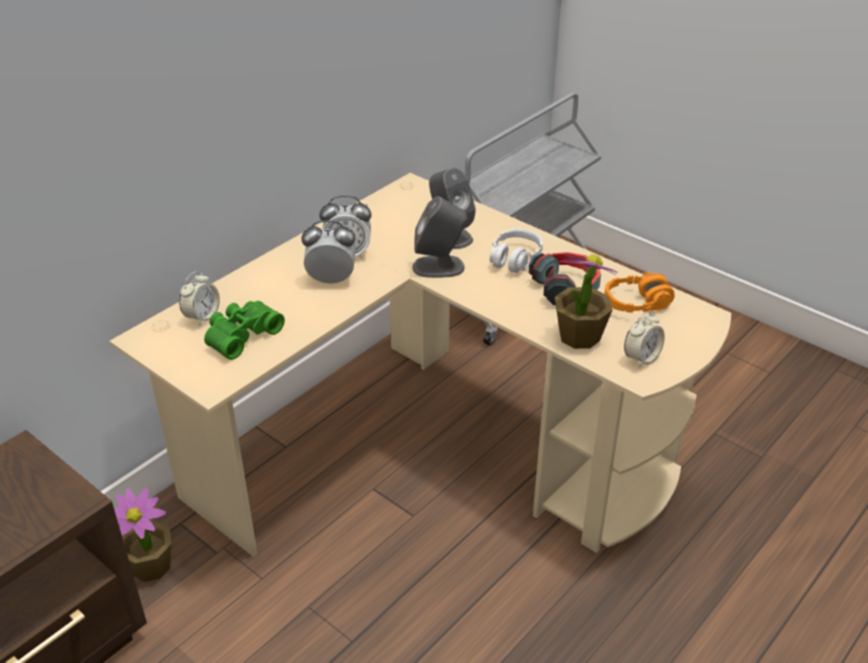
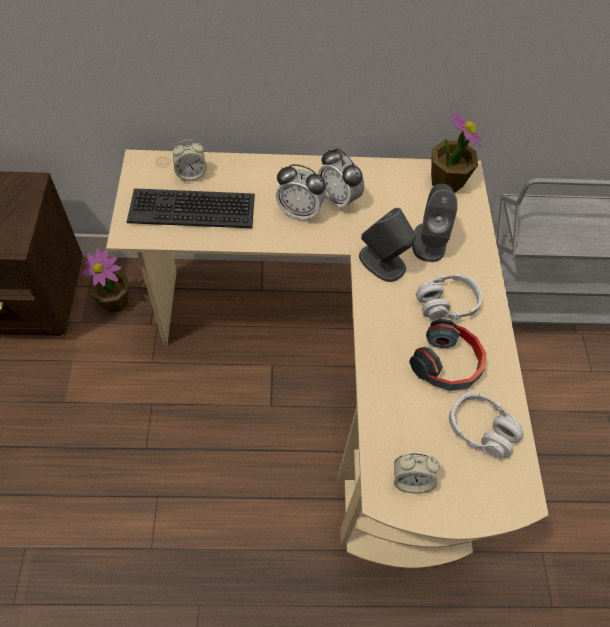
camera: 45 degrees right, 20 degrees up
(241, 335) = (192, 208): green binoculars -> keyboard
(331, 280) = (299, 211): alarm clock -> alarm clock turned 150 degrees clockwise
(579, 336) = (393, 415): potted plant -> potted plant (446, 180)
(637, 303) = (481, 430): orange headphones -> grey headphones

